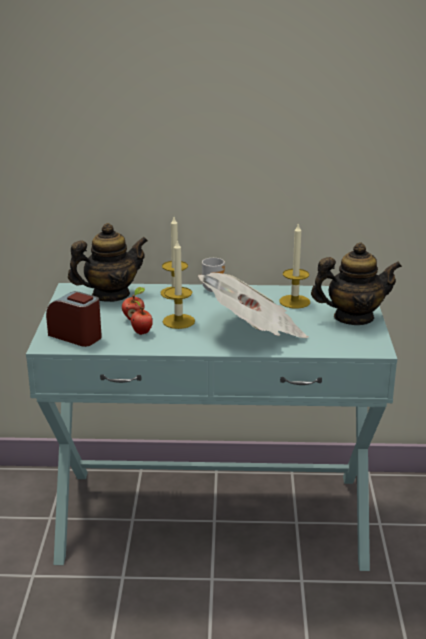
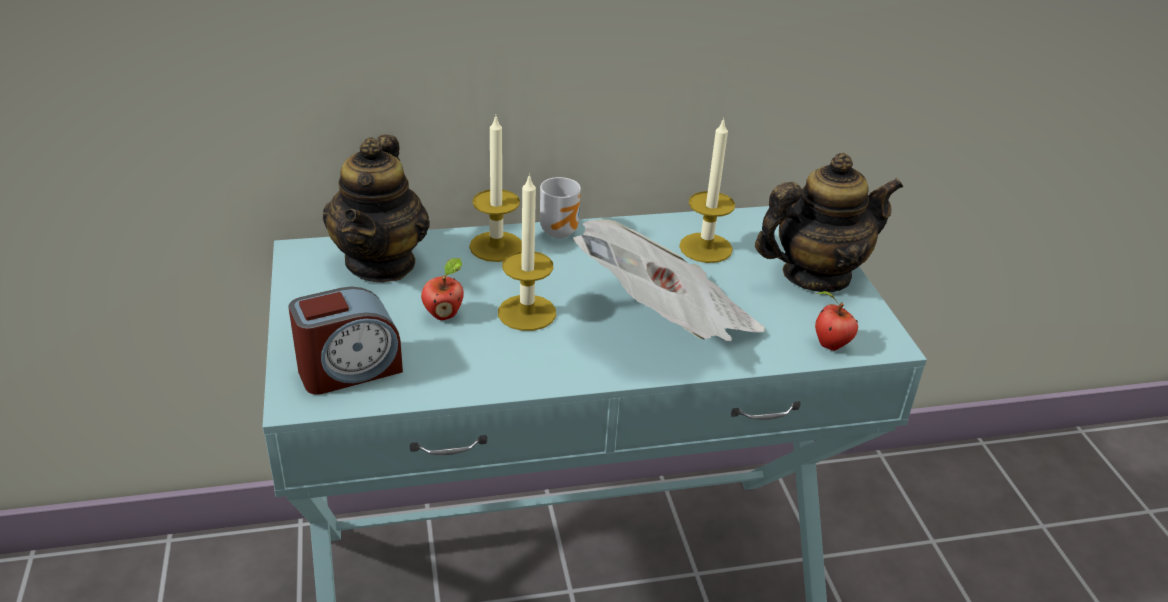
camera: 15 degrees left, 10 degrees up
(76, 336) = (349, 369): alarm clock -> alarm clock turned 135 degrees clockwise
(110, 295) = (381, 263): teapot -> teapot turned 135 degrees clockwise
(141, 332) = (468, 347): apple -> apple (829, 345)

